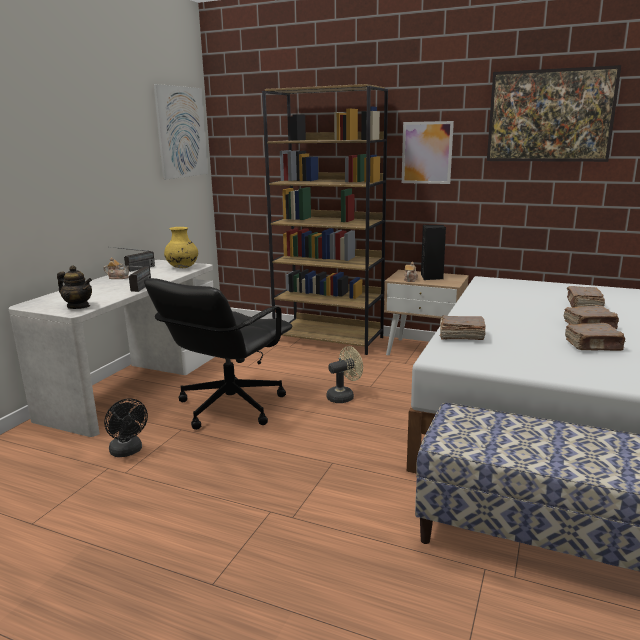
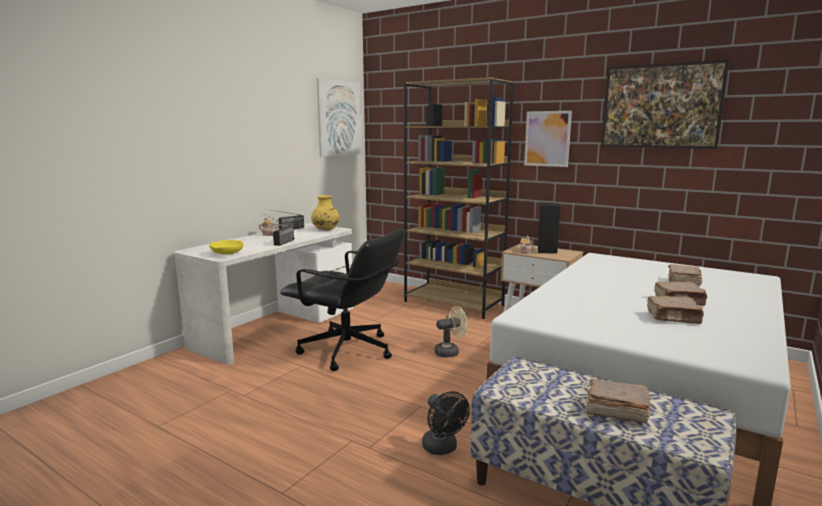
camera: 10 degrees right, 5 degrees down
(78, 306) = (227, 254): teapot -> yellow bowl
(128, 451) = (251, 379): black fan -> black fan (442, 449)
(229, 406) = (347, 351): black office chair -> black office chair turned 105 degrees counterclockwise
(460, 336) = (547, 300): brown book -> brown book (615, 411)

